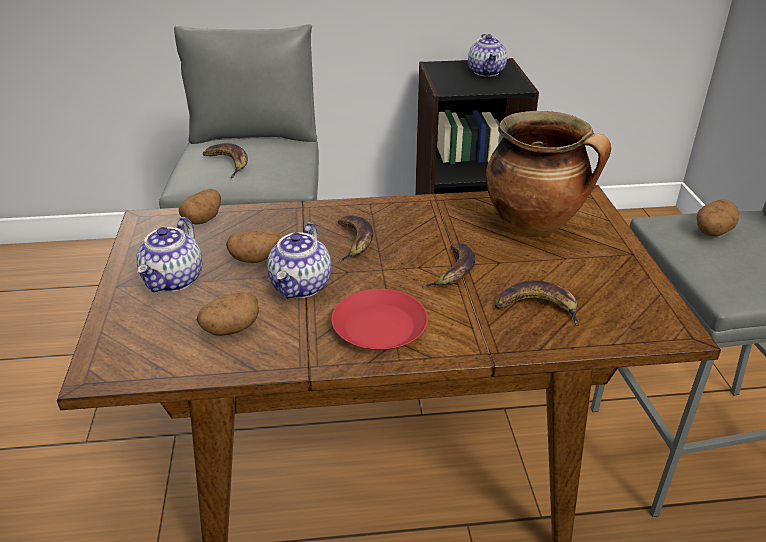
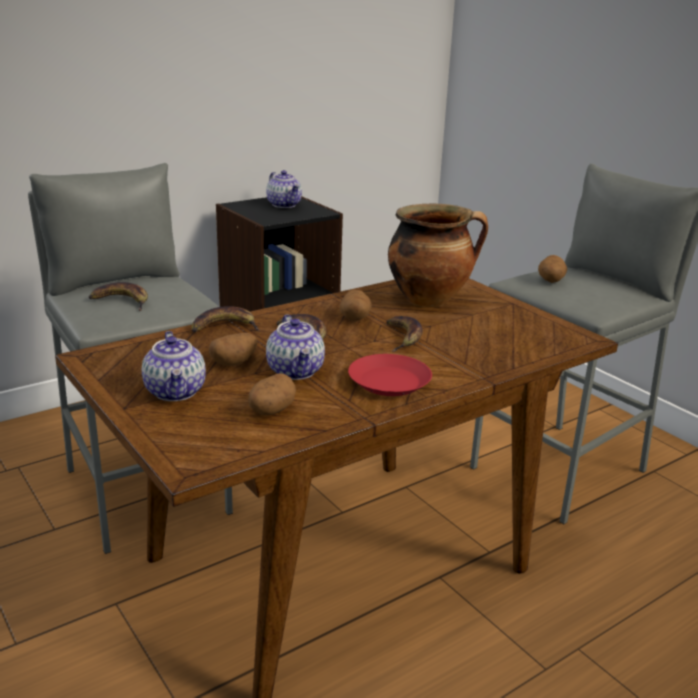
camera: 30 degrees left, 10 degrees down
(203, 219) = (147, 346): potato -> potato (355, 317)
(537, 307) = (485, 345): banana -> banana (224, 327)

